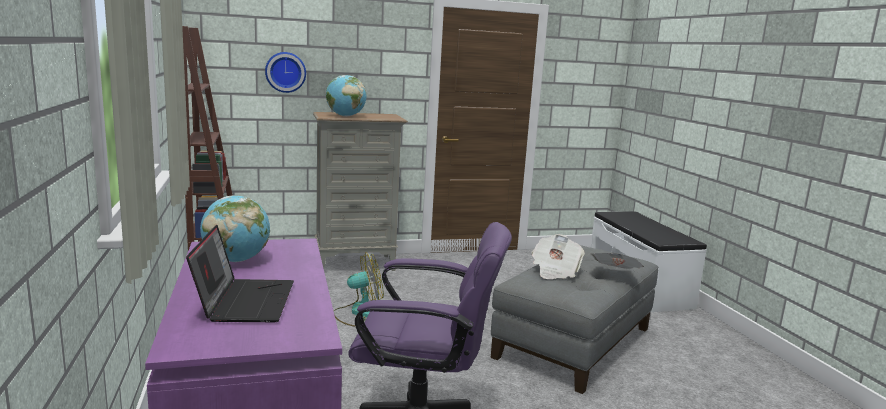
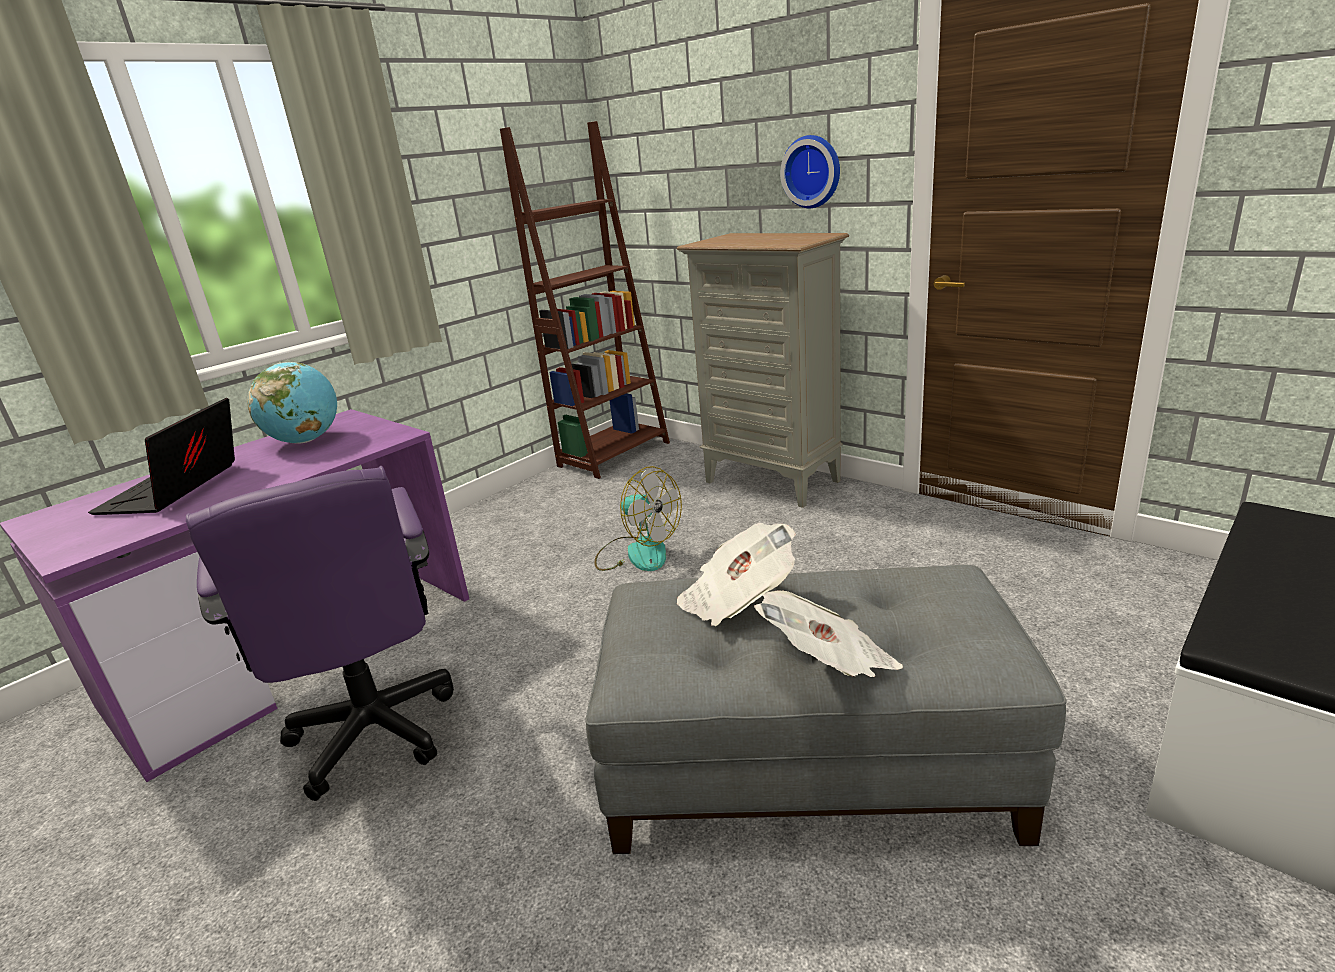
camera: 60 degrees right, 10 degrees up
(244, 301) = (175, 490): laptop -> laptop turned 135 degrees clockwise
(285, 72) = (697, 171): wall clock -> wall clock (813, 171)
(345, 116) = (731, 241): globe -> none

